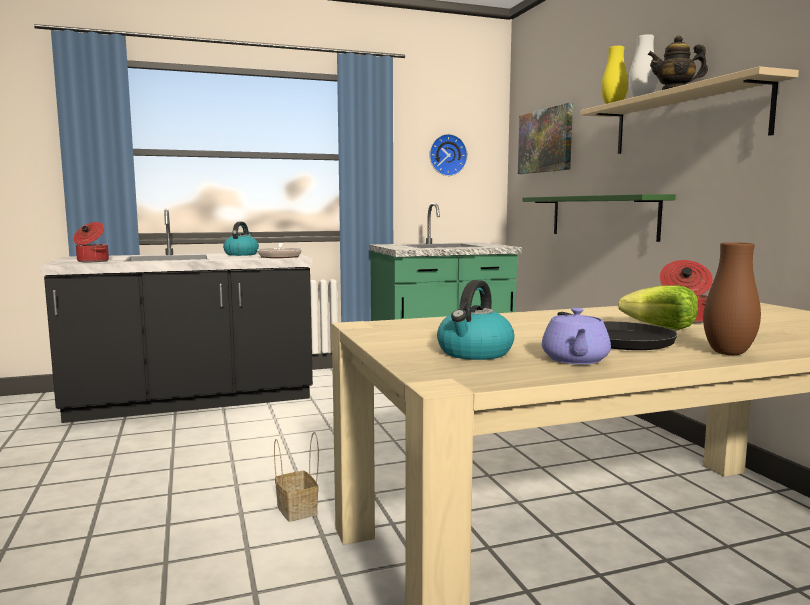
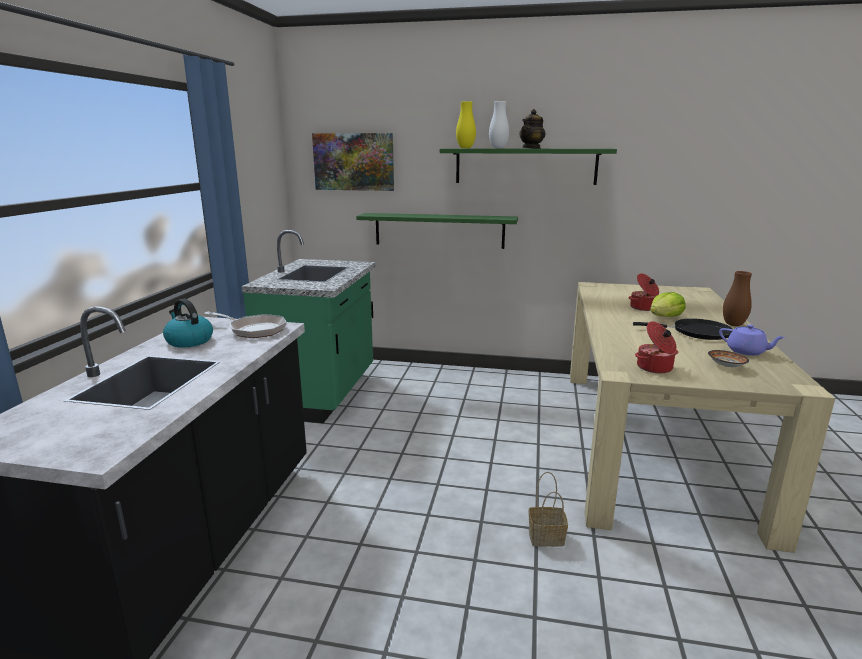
camera: 60 degrees left, 10 degrees up
(92, 261) = (105, 430): cooking pot -> cooking pot (655, 368)
(447, 155) = (257, 173): wall clock -> none
(474, 353) = (726, 366): kettle -> bowl
(686, 120) = (525, 166): beige shelf -> green shelf

